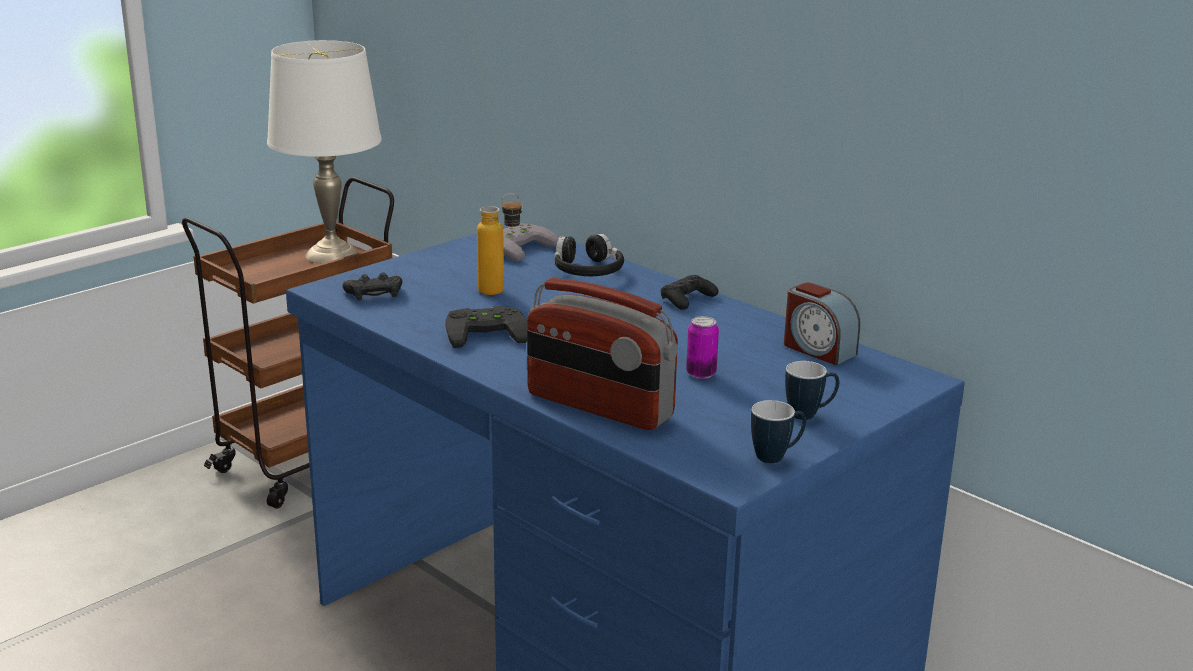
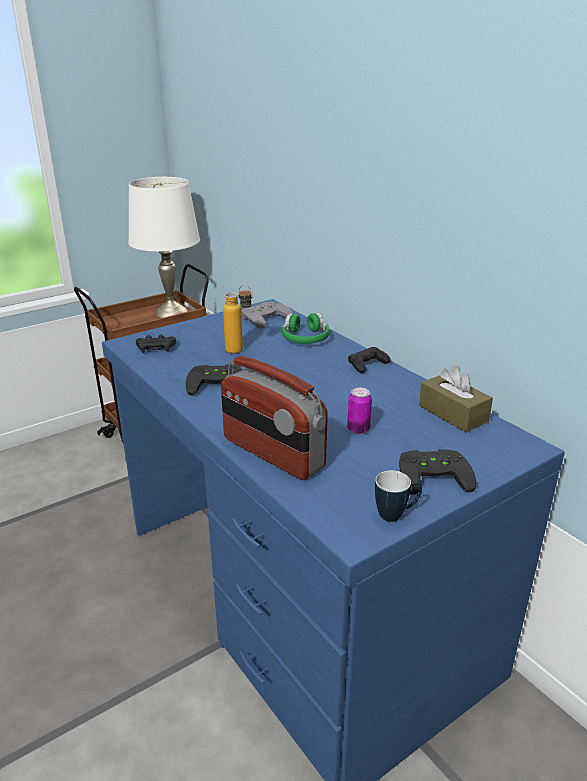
camera: 10 degrees right, 5 degrees up
(587, 271) = (305, 338): black headphones -> green headphones
(810, 414) = (433, 474): mug -> black game controller
(818, 349) = (453, 414): alarm clock -> brown tissue box

